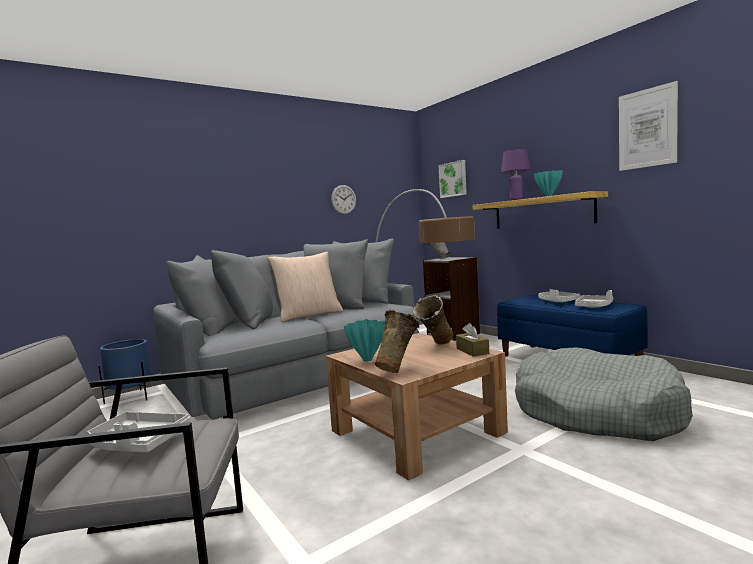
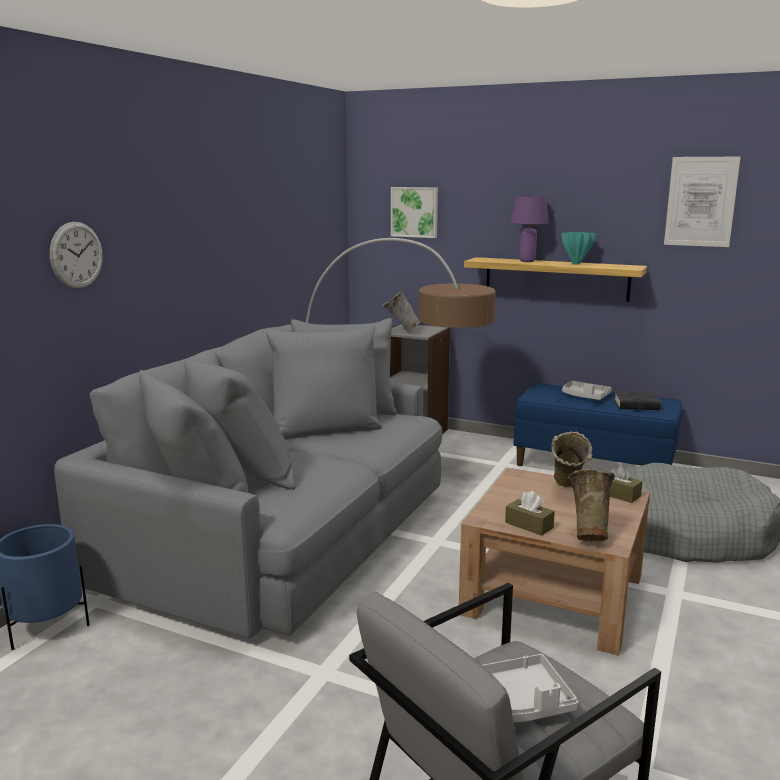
camera: 30 degrees left, 10 degrees up
(308, 315) = (323, 450): beige pillow -> none
(343, 199) = (272, 241): wall clock -> wall clock (76, 255)
(367, 360) = (529, 525): turquoise vase -> brown tissue box
(594, 306) = (636, 405): grey tray -> black book

